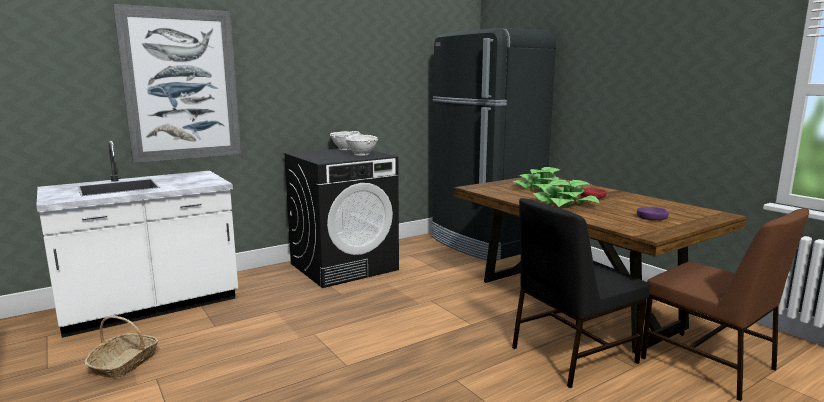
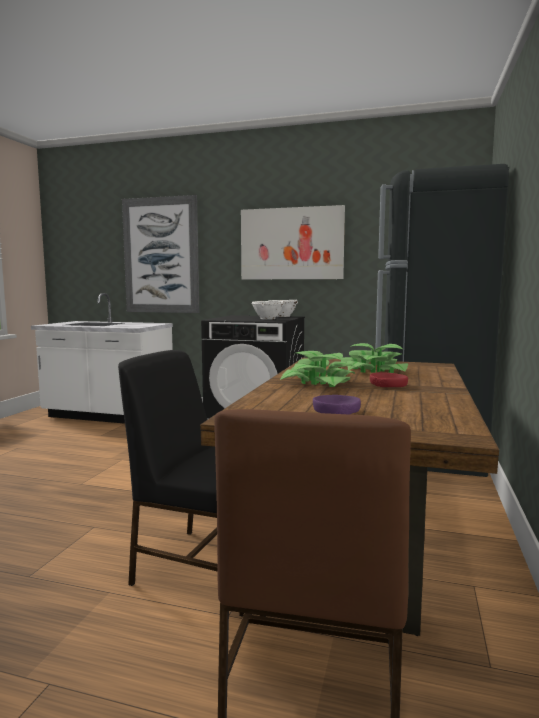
camera: 50 degrees right, 5 degrees down
(124, 363) = (29, 436): basket -> none
(339, 74) = (291, 244): none -> picture

